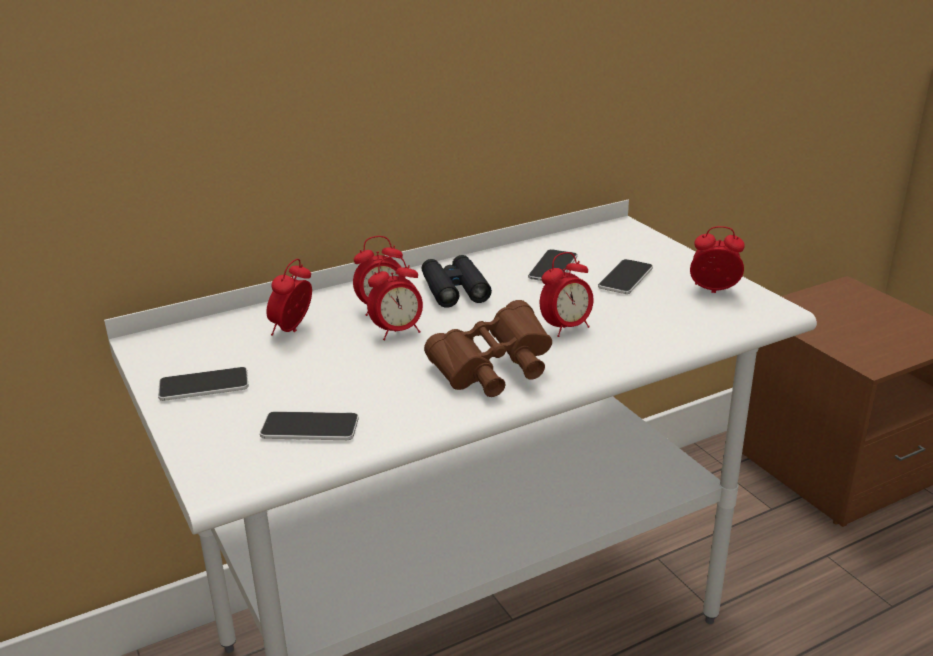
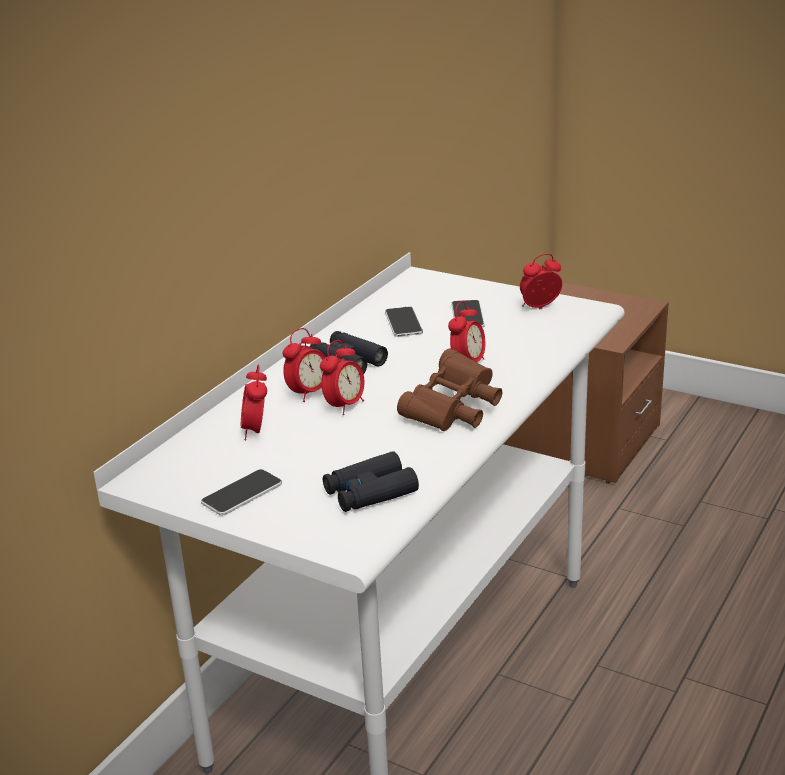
camera: 30 degrees left, 0 degrees up
(310, 428) = (370, 492): phone -> black binoculars

